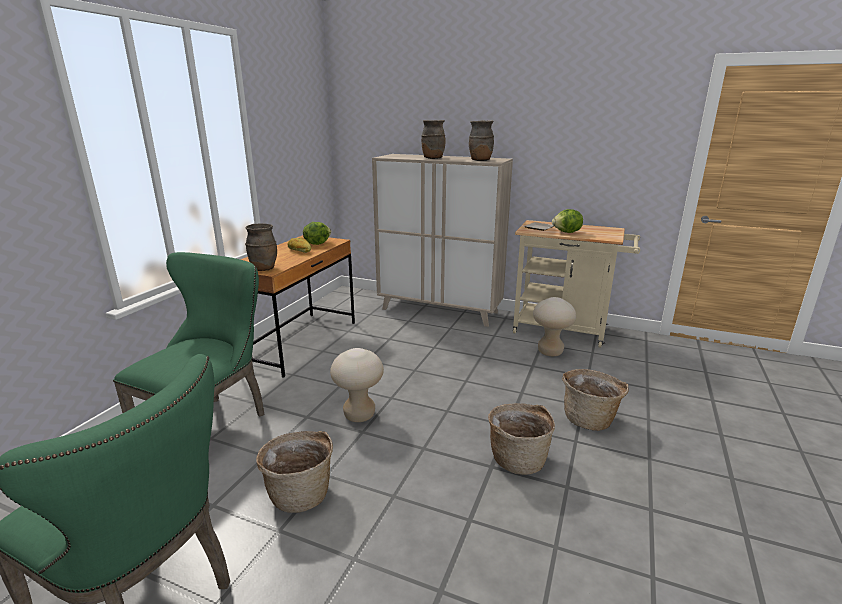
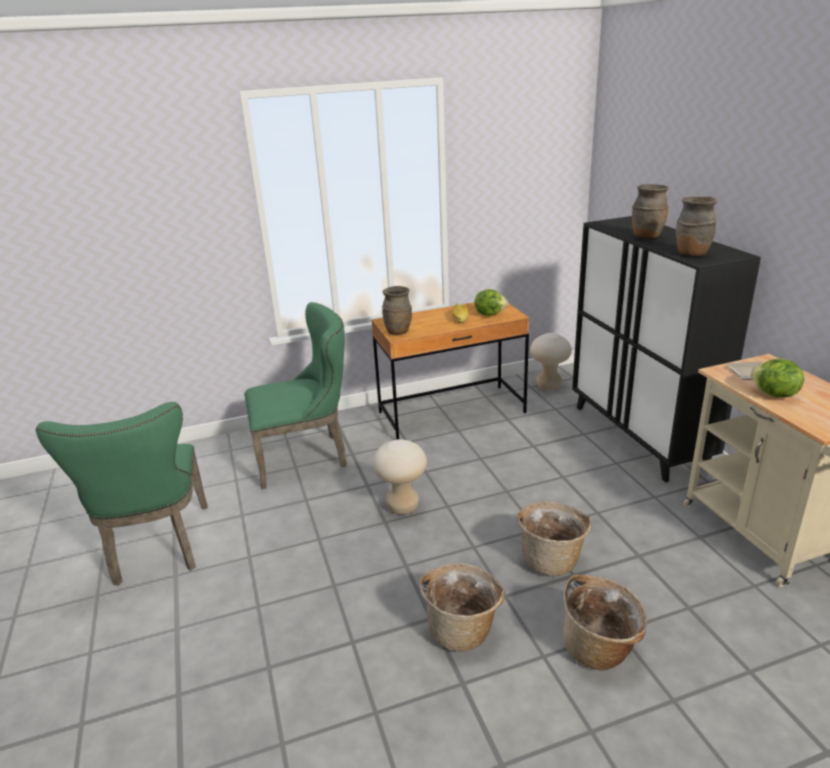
camera: 50 degrees right, 5 degrees up
(300, 493) = (289, 541): basket -> basket (552, 559)
(440, 310) = (638, 436): beige cabinet -> black cabinet
(550, 352) = (692, 552): beige stool -> beige stool (548, 386)

